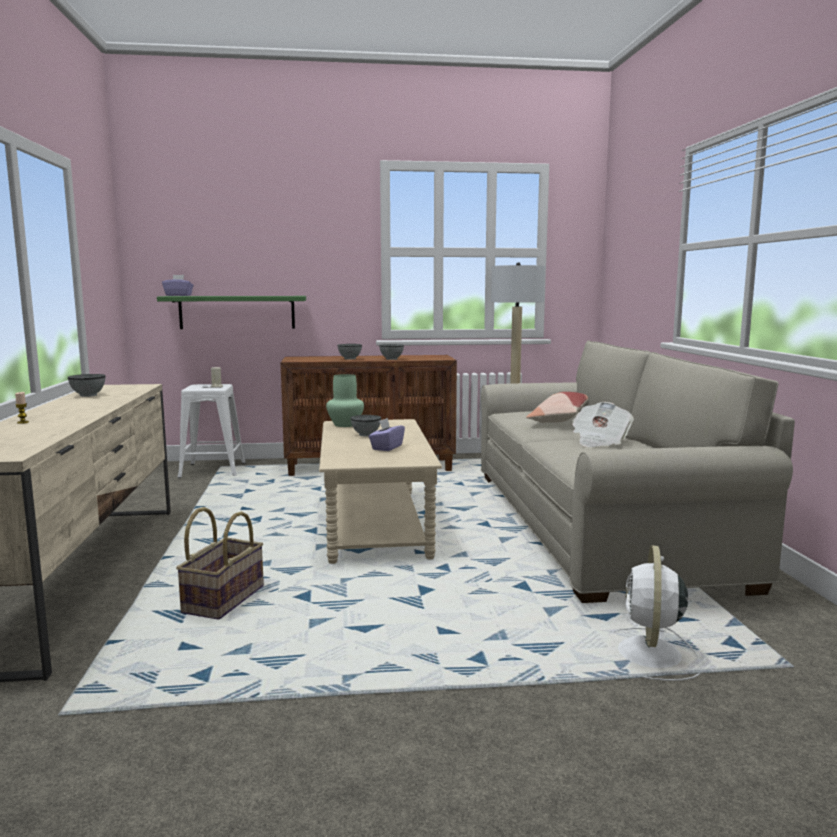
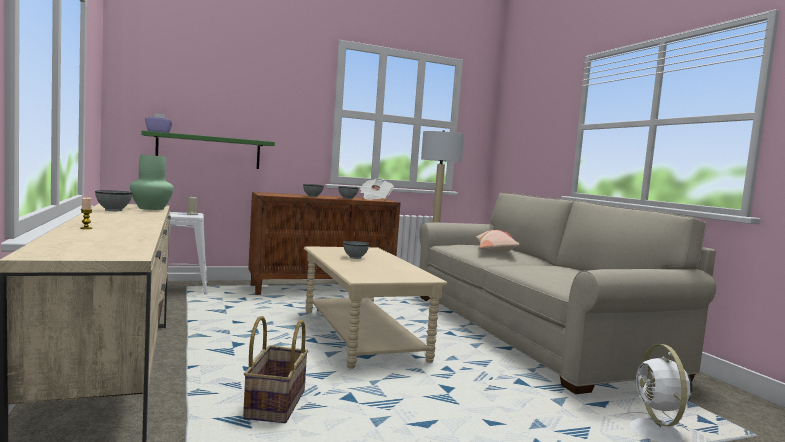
camera: 15 degrees left, 5 degrees down
(344, 425) = (327, 249): green vase -> green vase (150, 208)
(386, 447) = (386, 267): purple tissue box -> none
(599, 441) = (548, 266): newspaper -> newspaper (375, 199)

